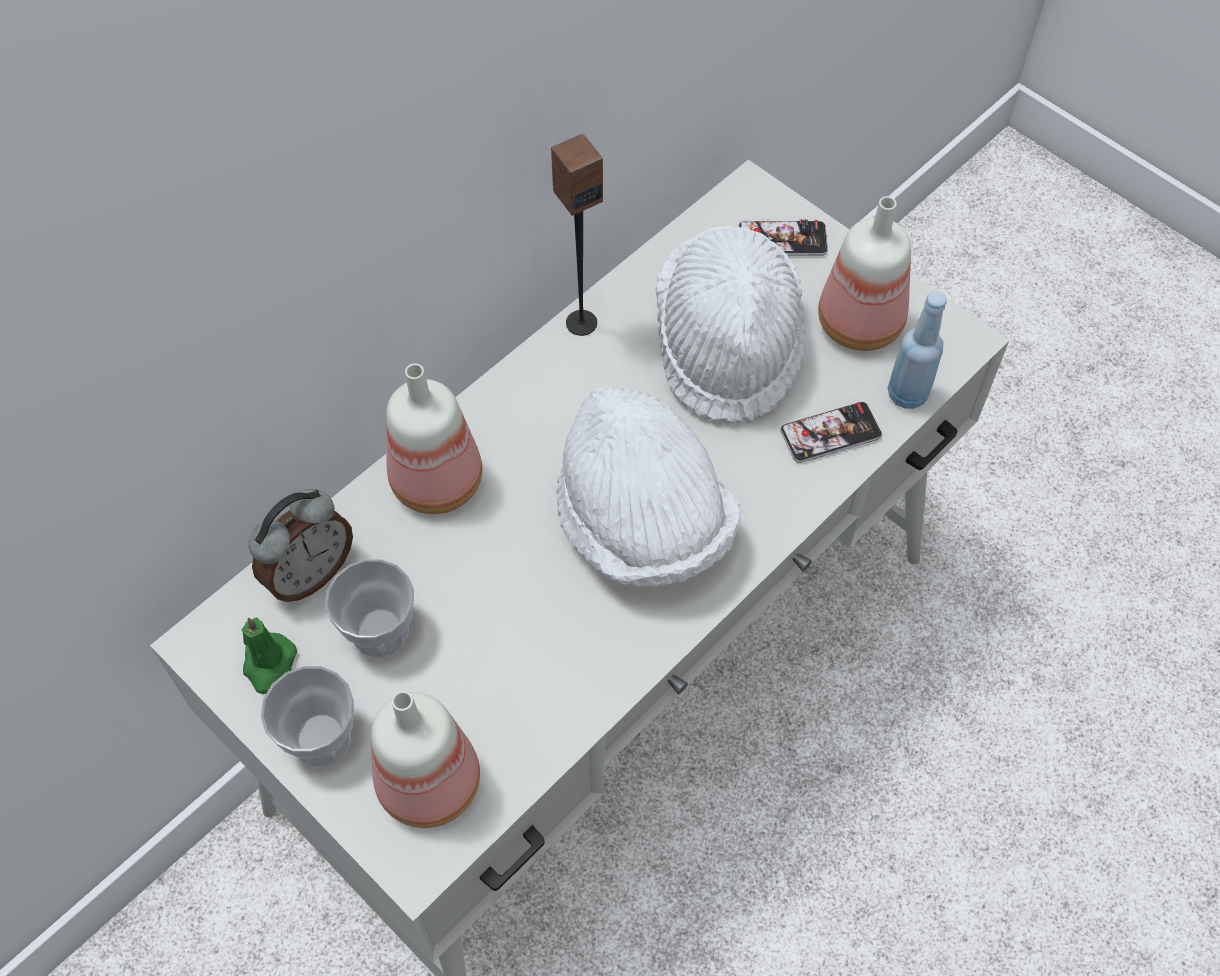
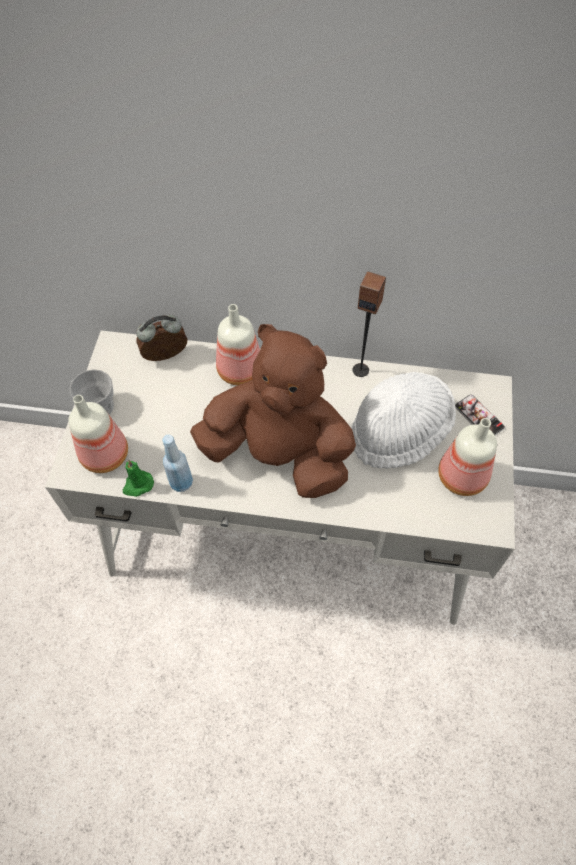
camera: 55 degrees right, 0 degrees up
(269, 665) = (118, 370): green candle -> green candle (137, 485)
(310, 573) = (166, 357): alarm clock -> alarm clock turned 150 degrees clockwise
(380, 631) = (158, 396): cup -> none
(642, 523) = (279, 455): white hat -> brown plush toy
(830, 433) = (389, 500): phone -> none
(907, 394) = (440, 520): blue bottle -> blue bottle (181, 482)

